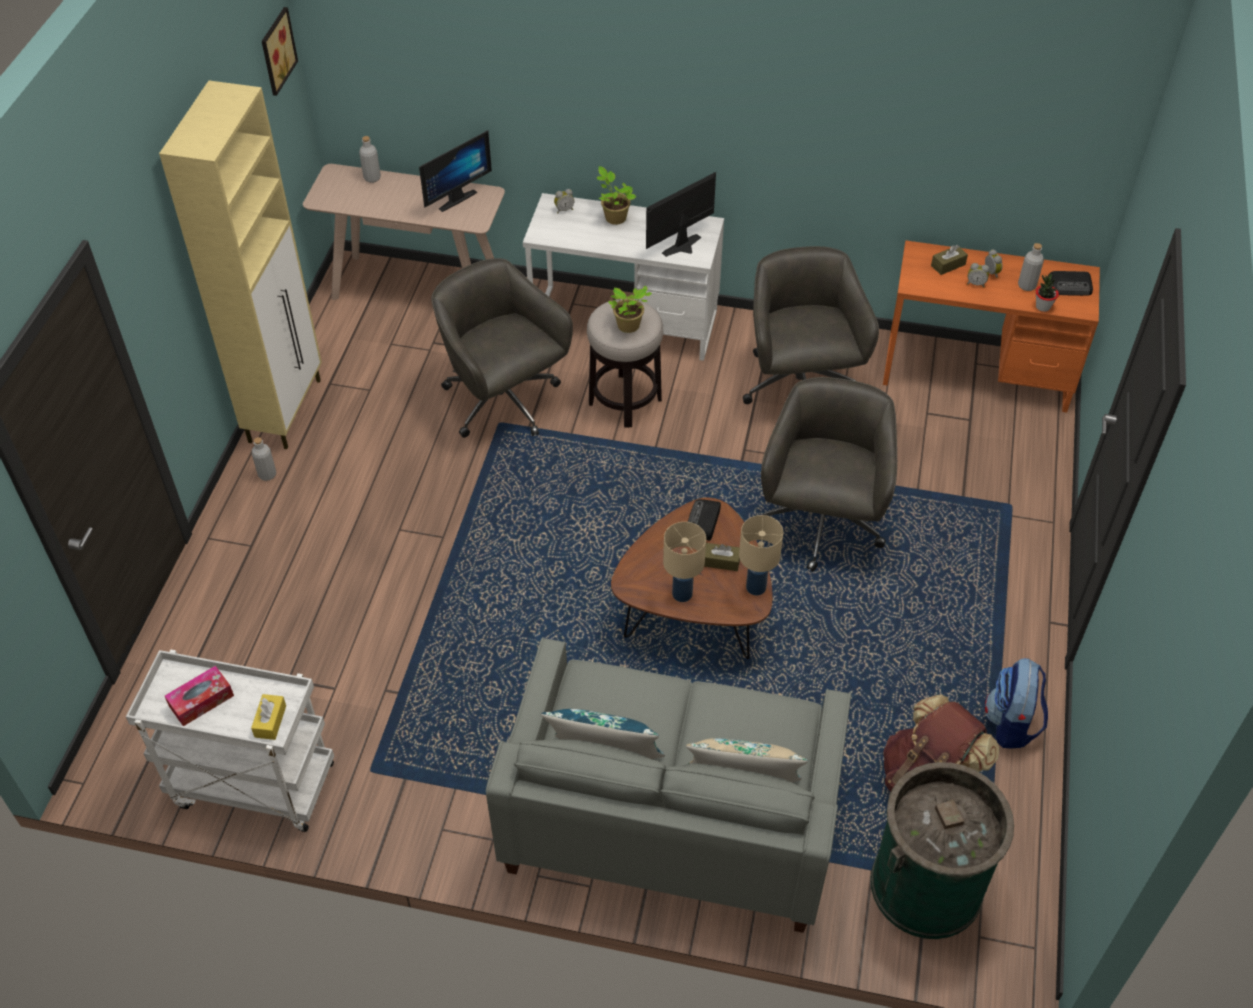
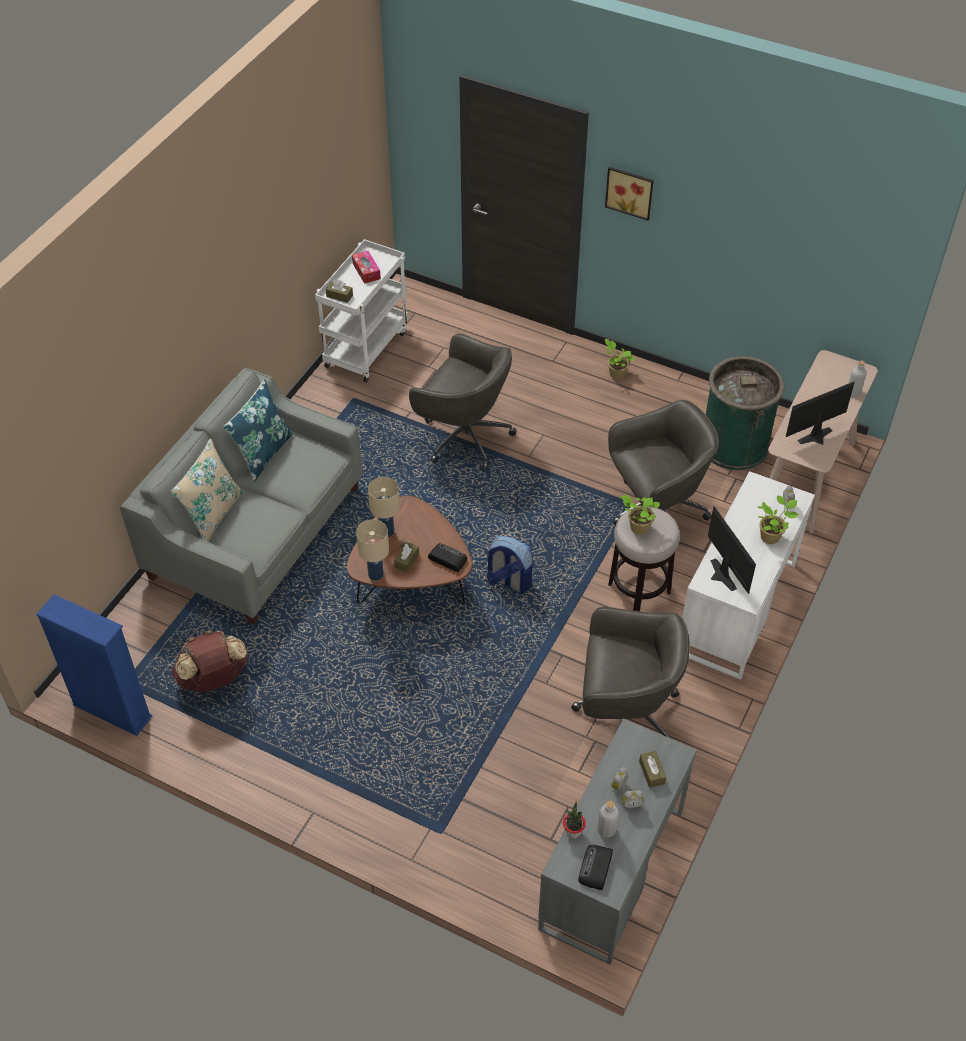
camera: 105 degrees right, 0 degrees up
(267, 474) = (616, 373): grey bottle -> potted plant
(270, 721) = (339, 296): yellow tissue box -> brown tissue box
(275, 50) = (872, 249): picture -> picture (630, 191)
(286, 410) = (679, 388): beige cabinet -> none
(454, 198) = (818, 438): monitor -> monitor turned 90 degrees clockwise
(821, 524) = (466, 685): grey office chair -> grey office chair (464, 436)
(926, 885) = (144, 652): green trash can -> green trash can (734, 444)
(977, 372) = (611, 870): orange desk -> grey desk
(1011, 724) = (236, 748): backpack -> backpack (508, 581)
(1031, 888) = (112, 711): none -> blue bookcase

